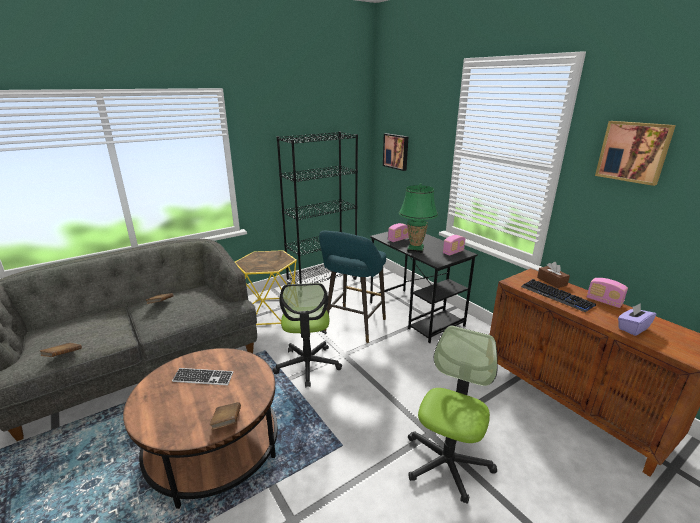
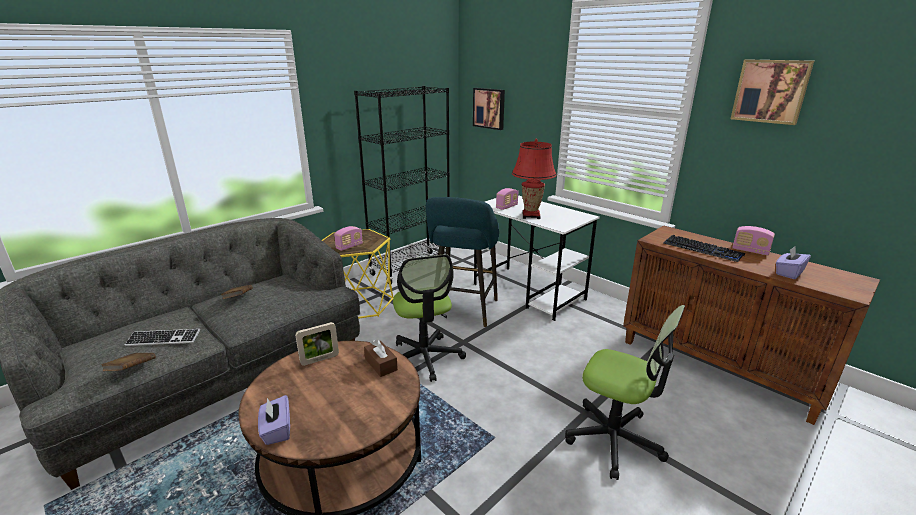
camera: 10 degrees left, 0 degrees up
(147, 420) = (276, 430): none -> purple tissue box
(203, 362) = (320, 359): none -> picture frame
(203, 378) = (327, 376): keyboard -> keyboard (163, 339)
(227, 422) = (378, 419): brown book -> none
(415, 249) = (531, 216): green table lamp -> red table lamp
(416, 314) = (529, 292): black desk -> white desk
(447, 462) = (614, 439): office chair -> office chair turned 105 degrees clockwise
(453, 252) = (573, 216): radio -> radio (349, 246)
(551, 281) = (691, 236): brown tissue box -> brown tissue box (381, 364)

